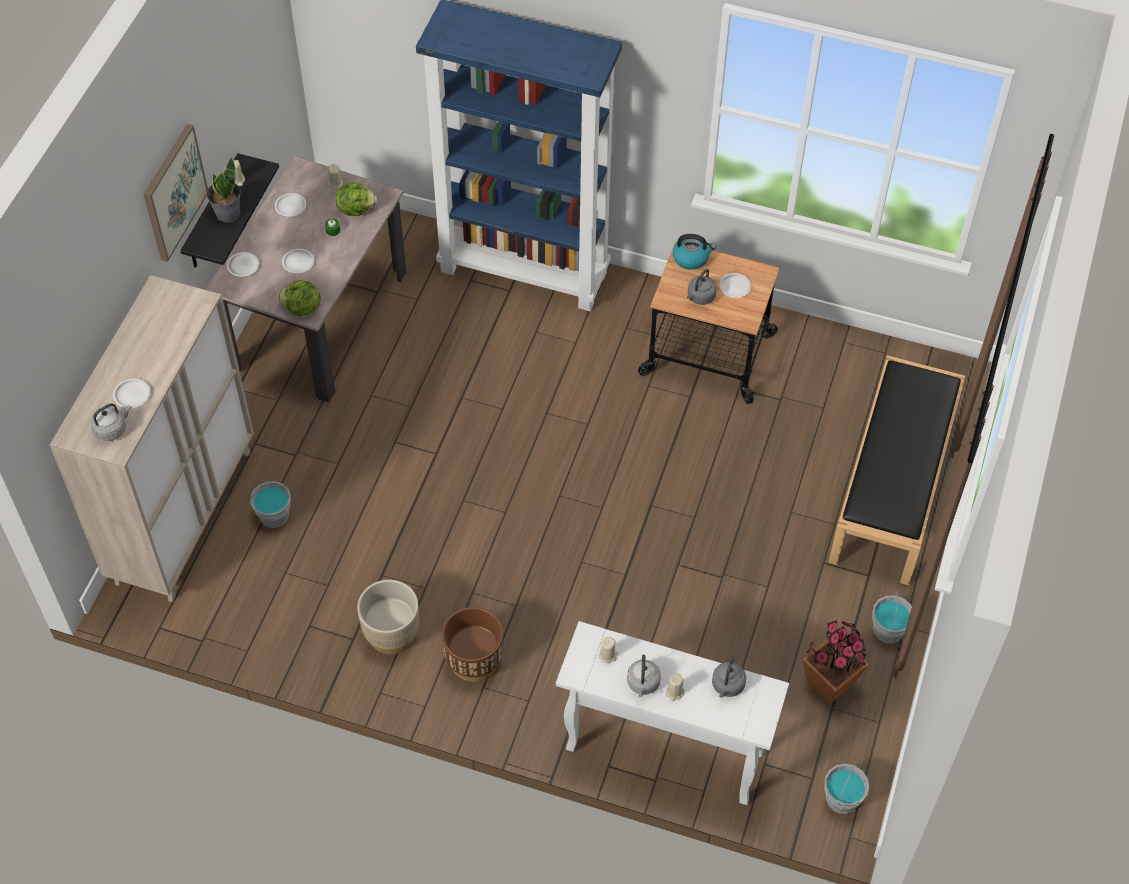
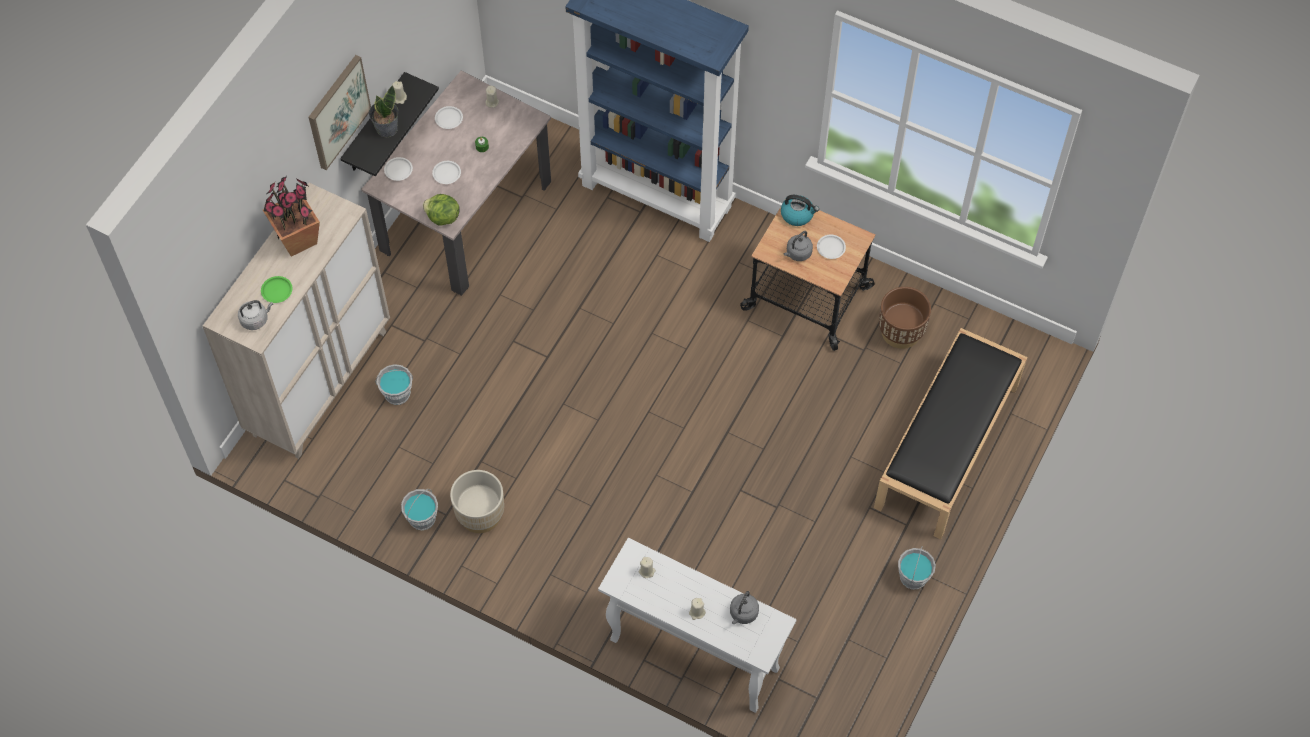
camera: 10 degrees right, 5 degrees up
(132, 395) = (276, 291): white plate -> green plate
(356, 209) = (506, 129): lettuce -> none
(474, 661) = (546, 550): brown planter -> brown planter (900, 332)
(643, 684) = (671, 601): grey kettle -> none
(829, 683) = (851, 617): potted plant -> potted plant (298, 239)
(841, 798) = (838, 720): grey bucket -> grey bucket (422, 518)

